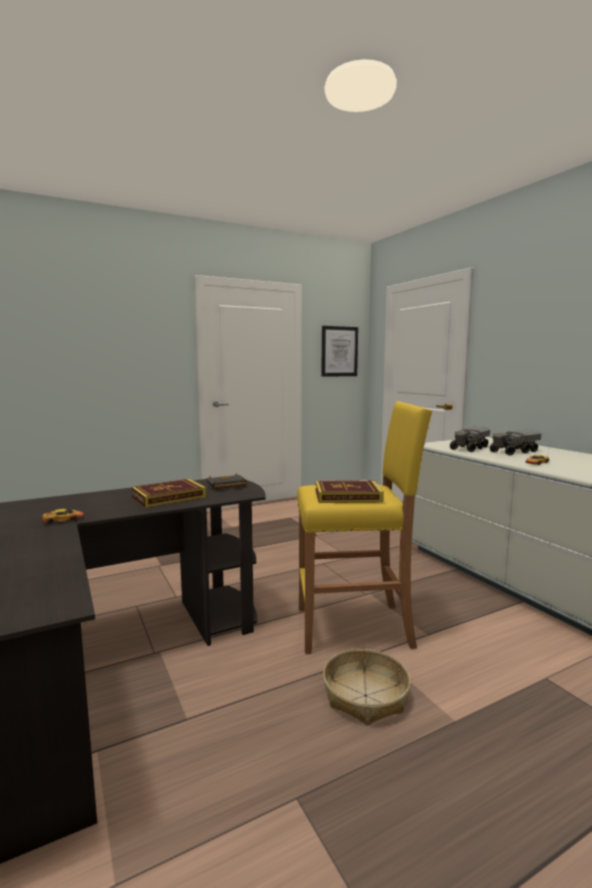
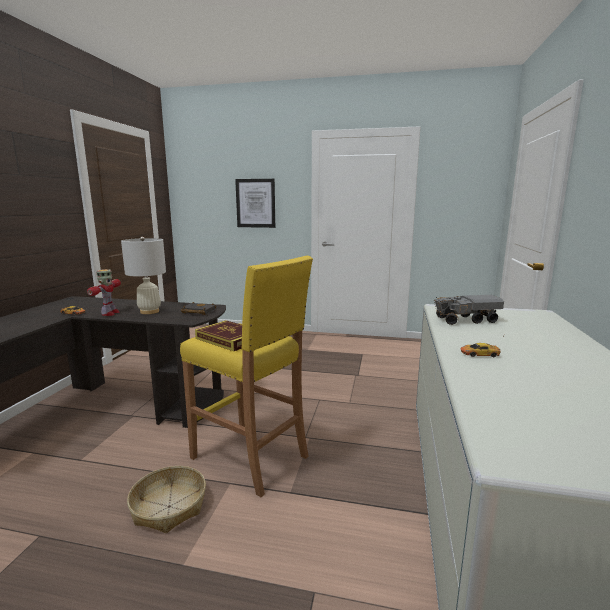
camera: 40 degrees right, 5 degrees up
(122, 509) = (109, 313): none -> toy robot
(169, 497) = (149, 311): book -> white table lamp
(339, 351) = (463, 195): picture -> picture (255, 203)
(513, 452) = (507, 335): toy truck -> none

